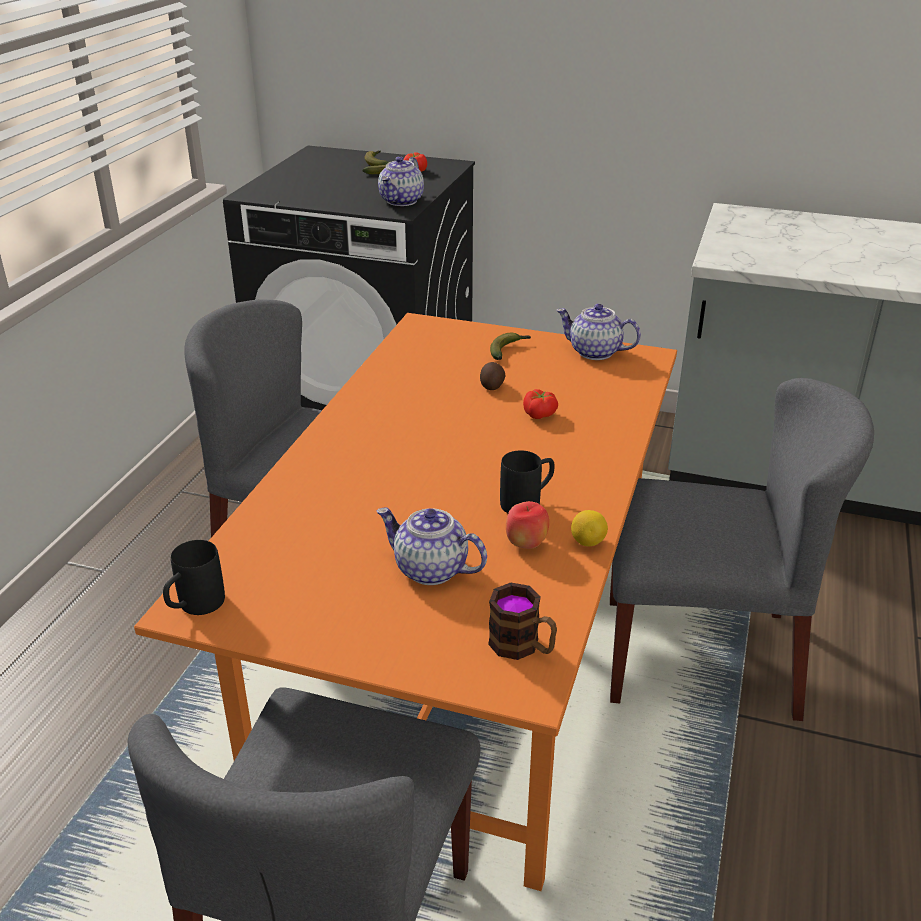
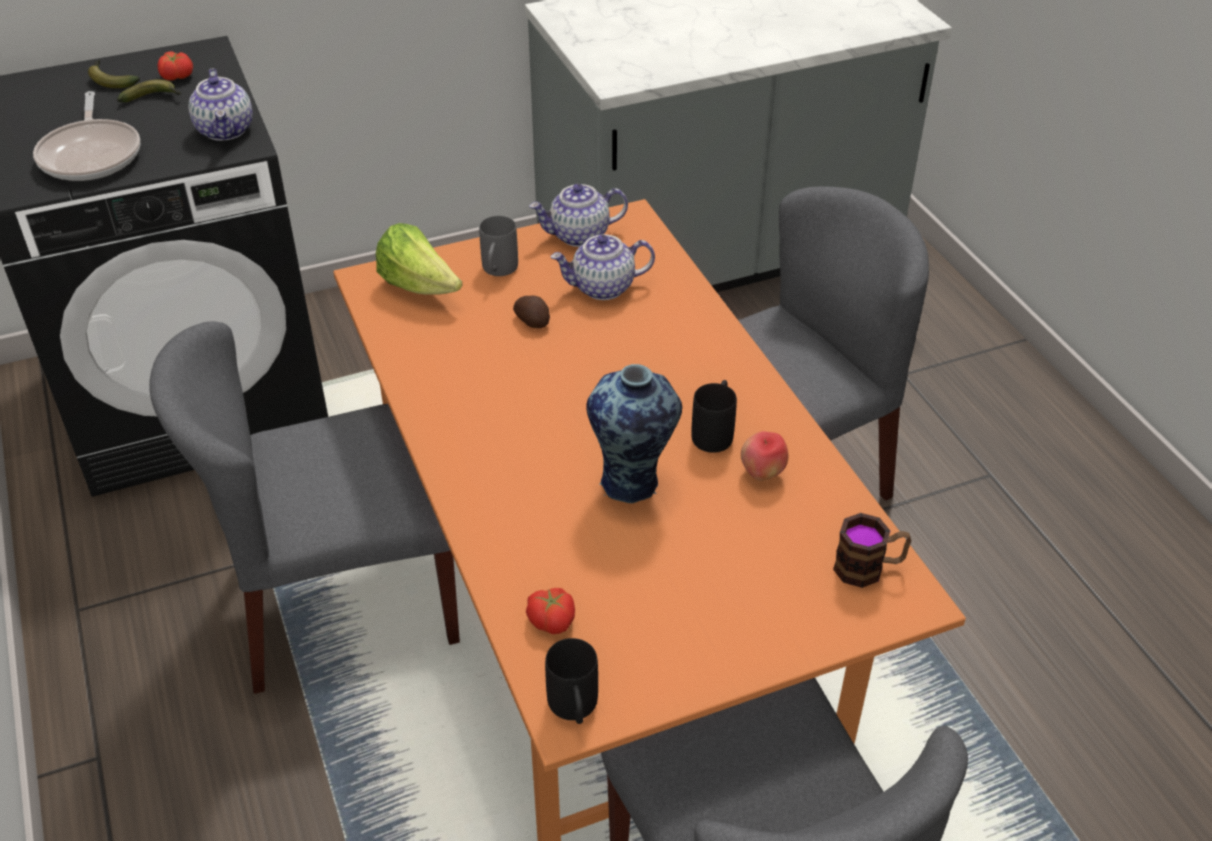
camera: 40 degrees left, 10 degrees up
(314, 191) = (91, 154): none -> frying pan
(423, 503) = (632, 483): none -> vase
(430, 569) = (719, 545): teapot -> teapot (602, 288)
(445, 339) = (419, 286): none -> lettuce
(508, 350) = (498, 271): banana -> grey mug
(540, 414) = (615, 332): tomato -> tomato (552, 620)
(588, 542) = (804, 443): lemon -> none

